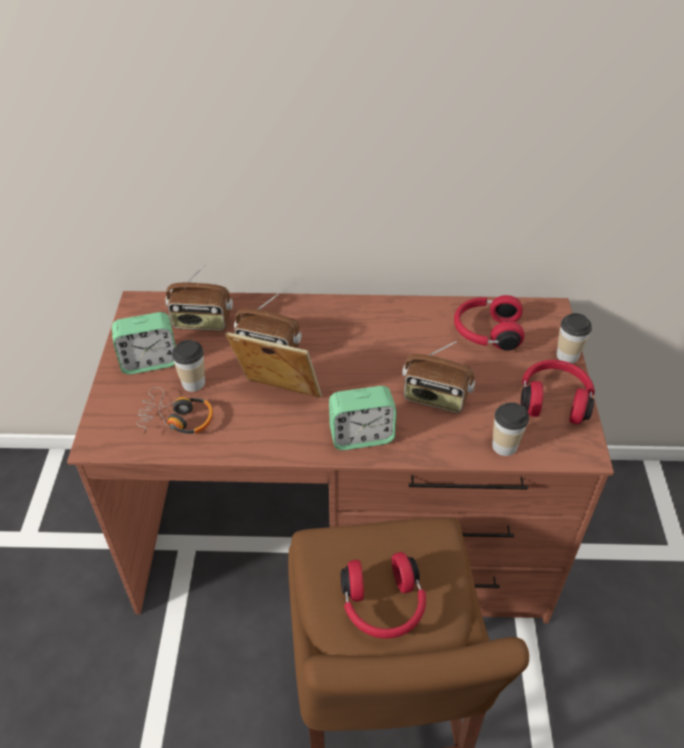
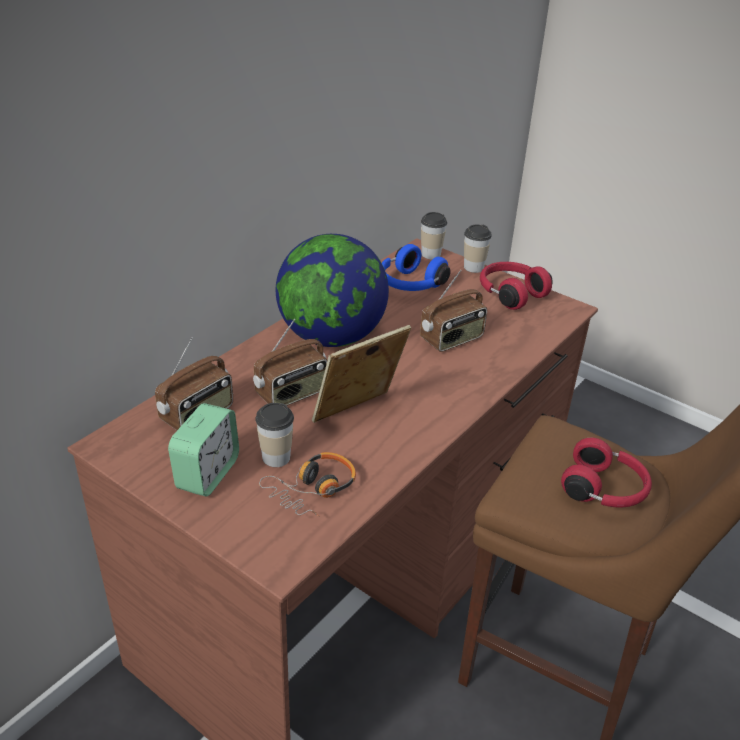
camera: 55 degrees left, 10 degrees down
(358, 331) = (331, 337): none -> globe
(361, 436) = (454, 393): alarm clock -> none
(486, 332) = (410, 284): red headphones -> blue headphones
(504, 446) = (533, 335): cup -> cup (431, 254)

